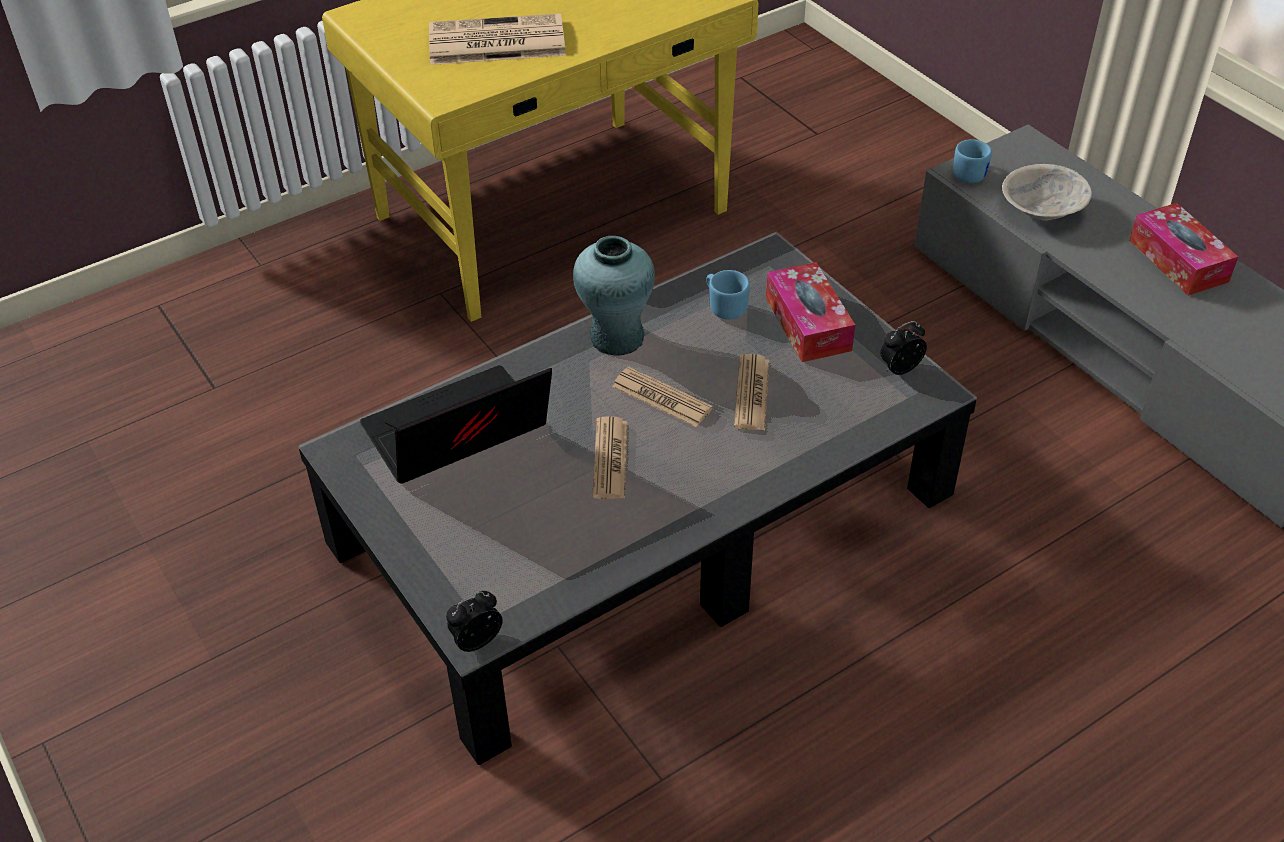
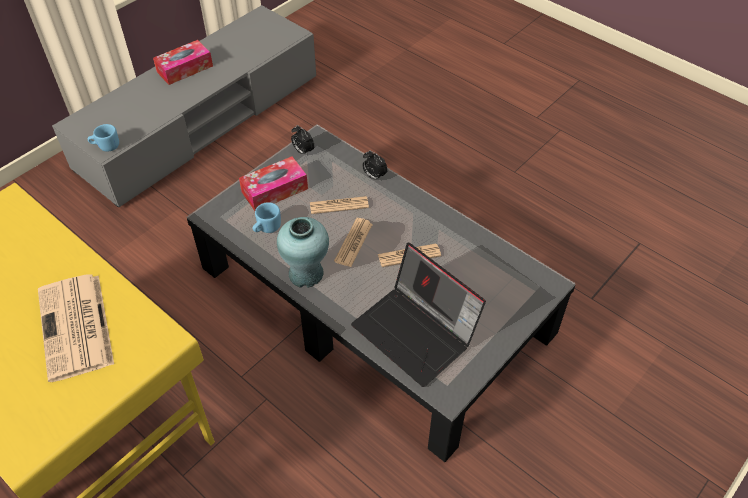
camera: 105 degrees left, 5 degrees up
(476, 640) = (553, 282): alarm clock -> alarm clock (374, 176)
(1042, 210) = (143, 115): beige bowl -> none

